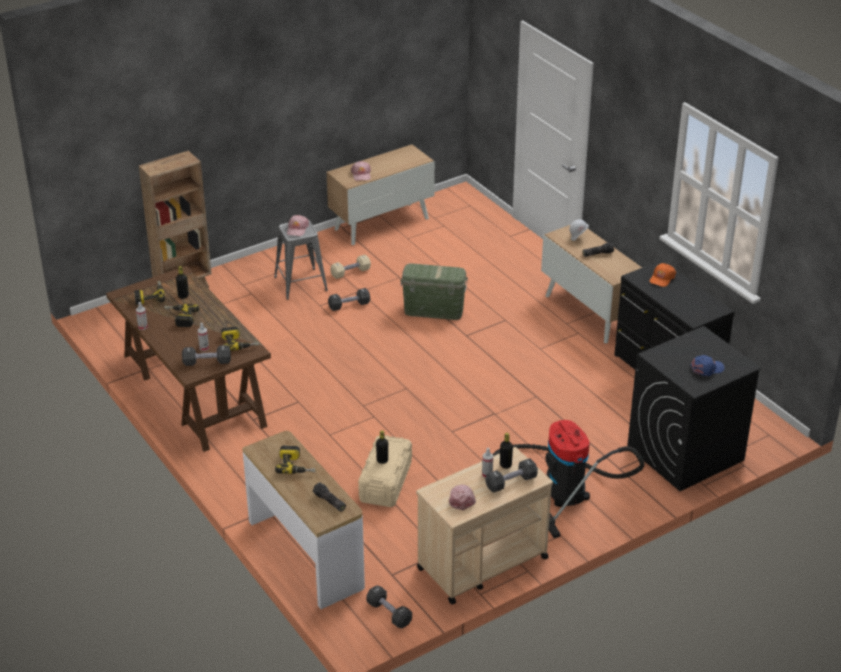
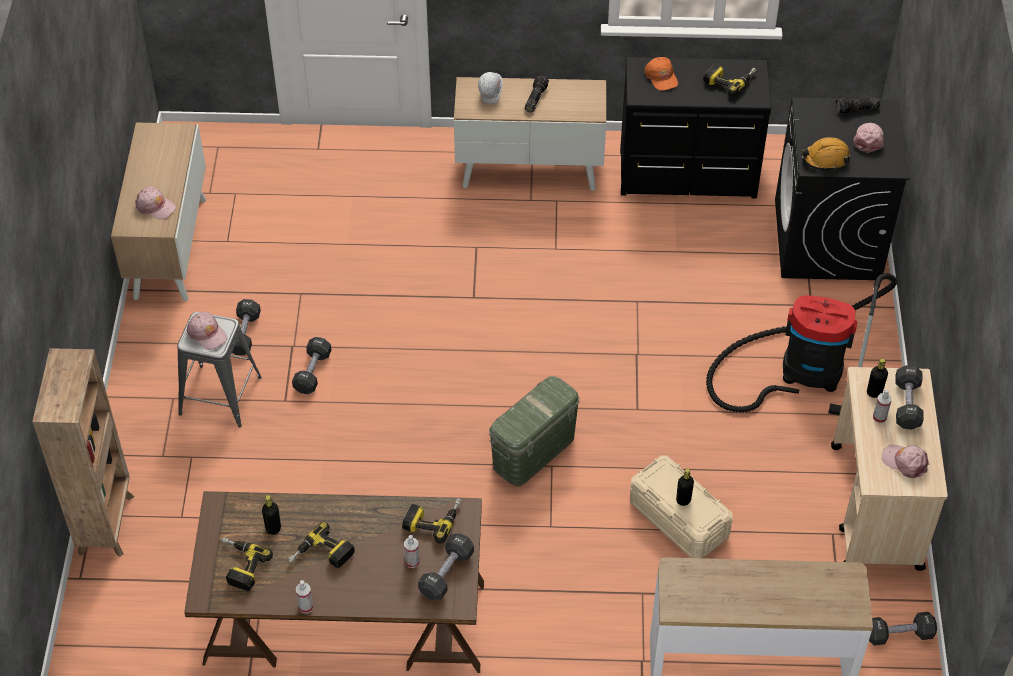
camera: 55 degrees left, 15 degrees up
(296, 465) = (735, 583): power drill -> power drill (729, 80)
(329, 502) = (825, 586): flashlight -> flashlight (856, 110)
(350, 272) = (245, 334): beige dumbbell -> black dumbbell
(434, 310) = (398, 299): green storage box -> green storage box (533, 451)
(665, 358) = (825, 159): none -> orange hard hat
(707, 368) = (868, 139): blue cap -> pink cap

